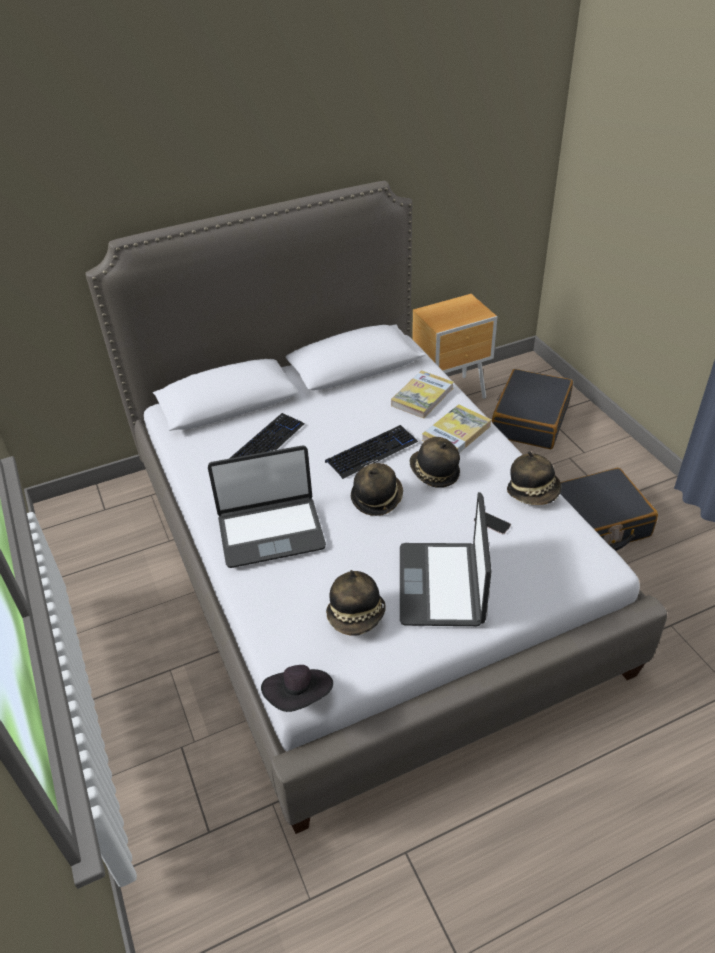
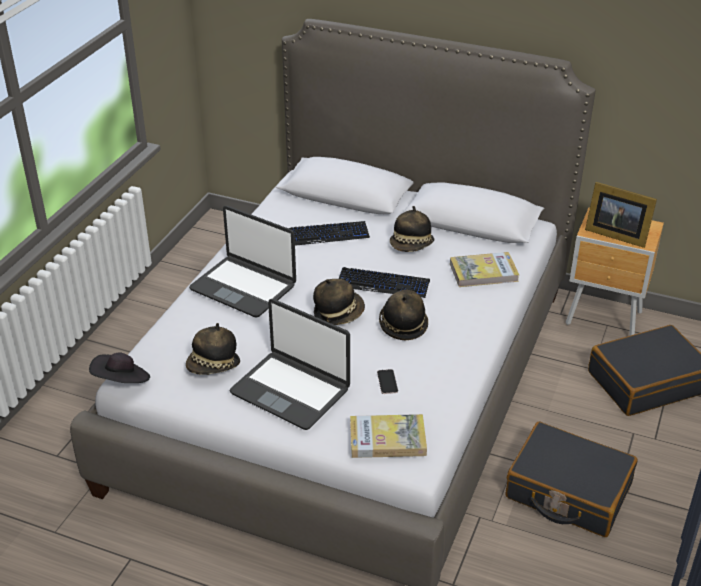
camera: 45 degrees right, 5 degrees down
(442, 585) = (291, 390): laptop -> laptop turned 105 degrees counterclockwise
(456, 433) = (465, 311): book -> book (387, 439)
(457, 317) = (615, 234): none -> picture frame
(533, 492) = (451, 386): hat -> hat (412, 246)

